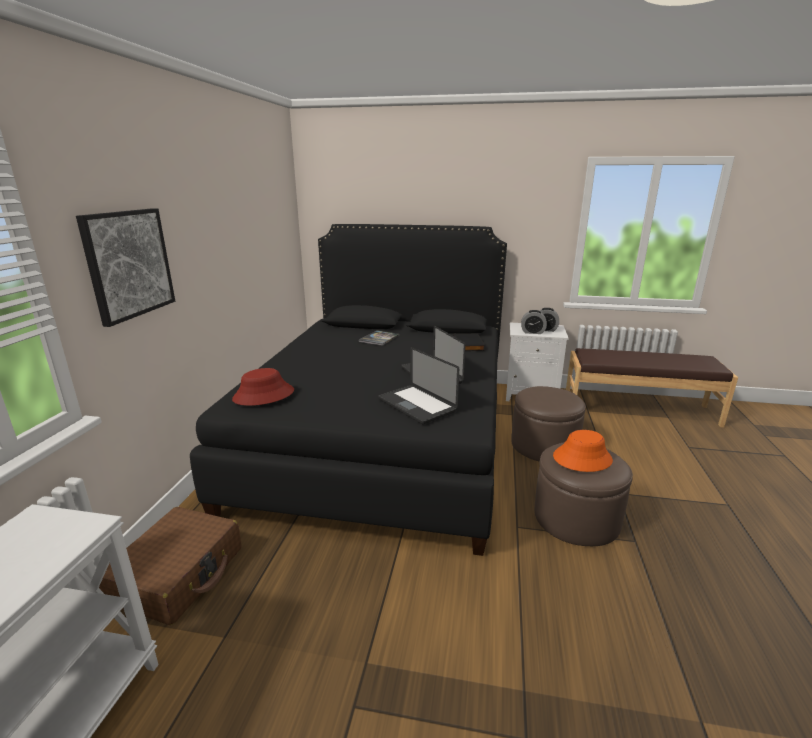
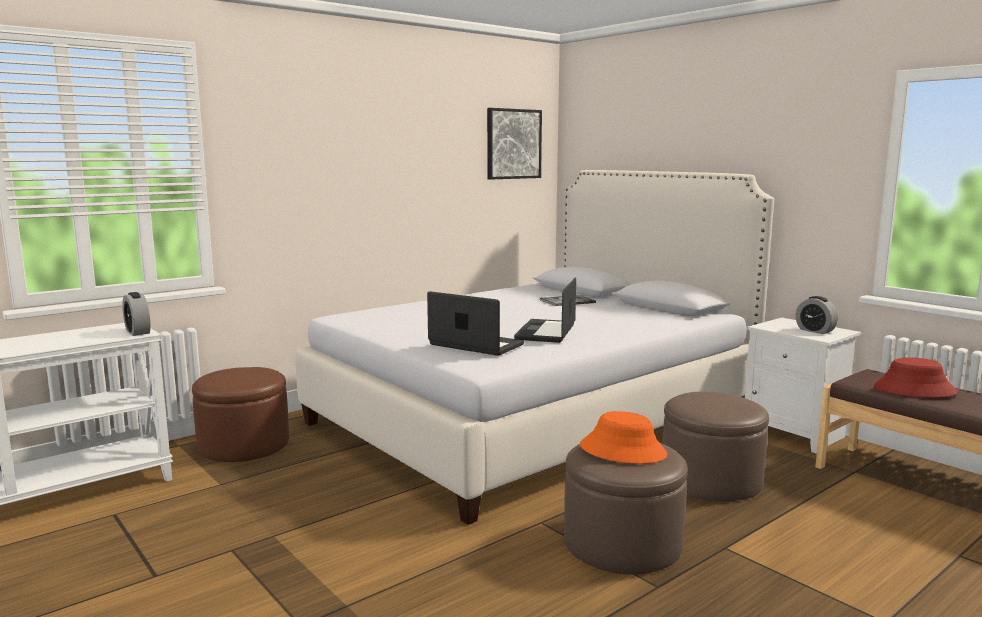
camera: 40 degrees right, 10 degrees down
(128, 264) = (289, 175): picture -> picture (513, 144)
(178, 574) = (244, 444): brown suitcase -> brown ottoman
(263, 395) = (372, 314): red hat -> red hat (914, 390)
(383, 436) = (533, 417): black bed -> white bed
(416, 405) = (476, 345): laptop -> laptop turned 120 degrees clockwise
(469, 345) = (655, 321): black book -> none
(532, 332) = (787, 329): alarm clock -> alarm clock (138, 332)

